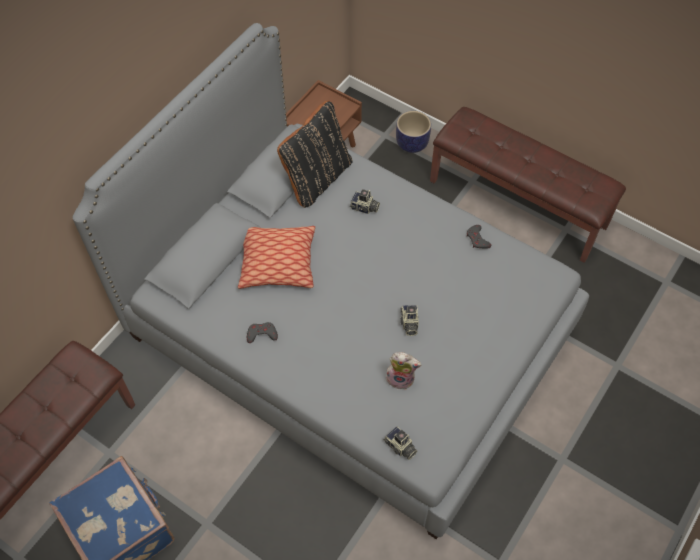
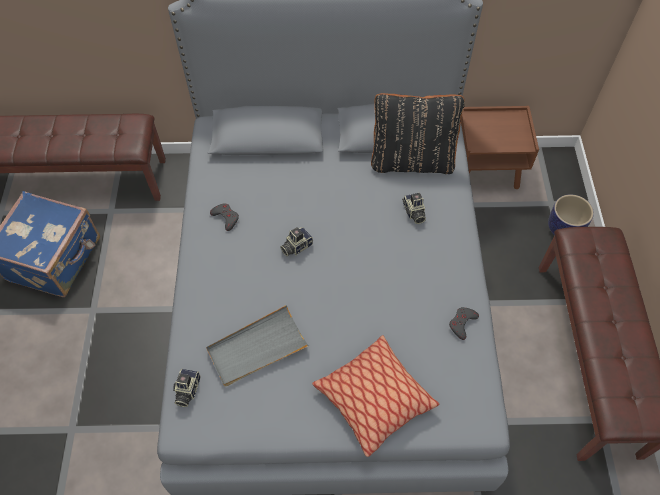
camera: 55 degrees right, 0 degrees up
(277, 263) = (303, 186): pillow -> pillow (374, 398)
(401, 378) = (257, 348): plush toy -> grey tray
(409, 323) = (320, 320): camera -> camera (296, 246)

